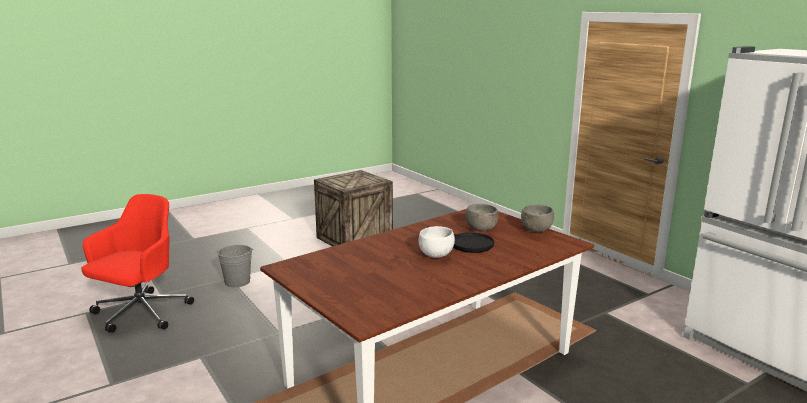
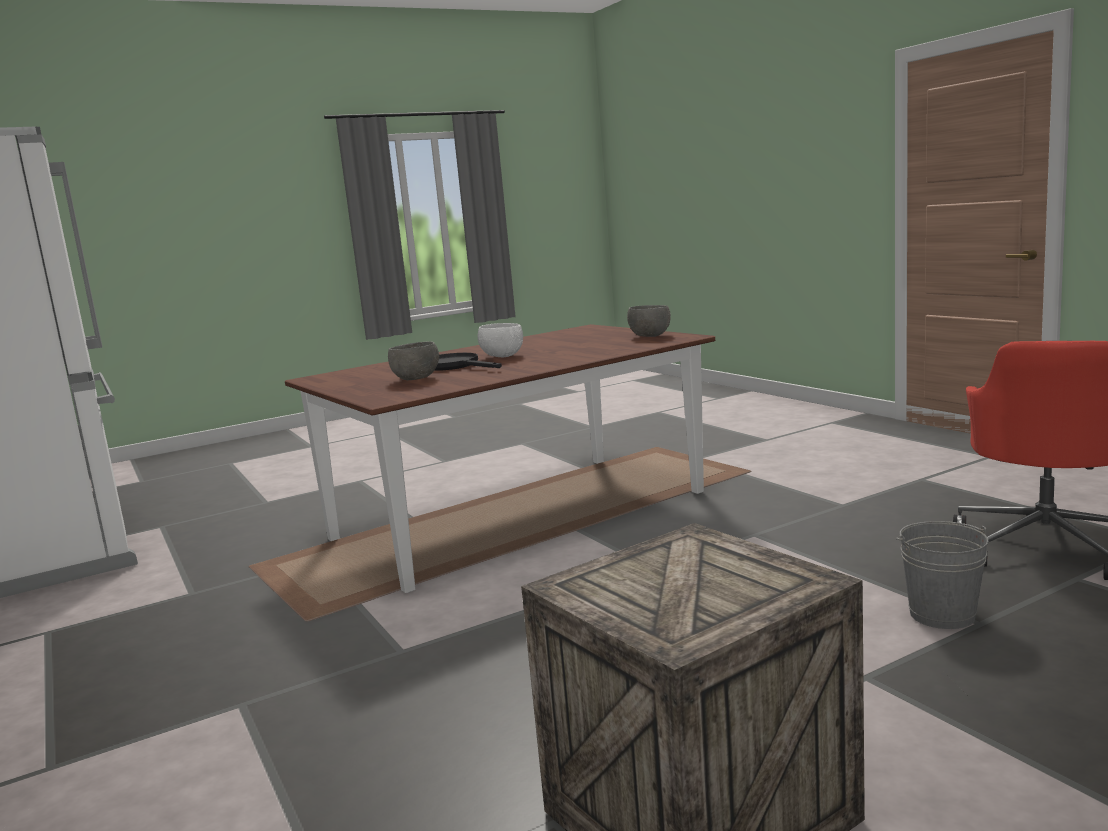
camera: 175 degrees left, 5 degrees down
(536, 230) = (335, 385): grey bowl -> grey bowl (650, 336)

